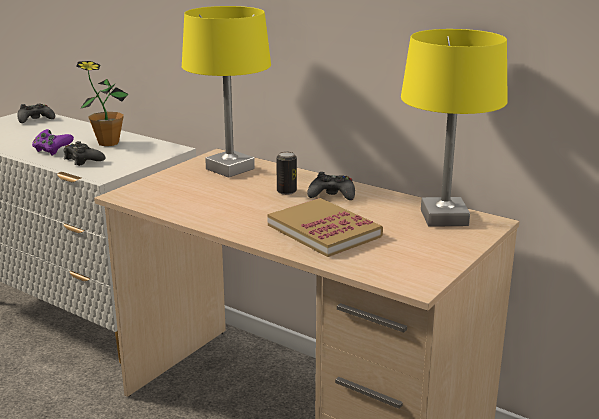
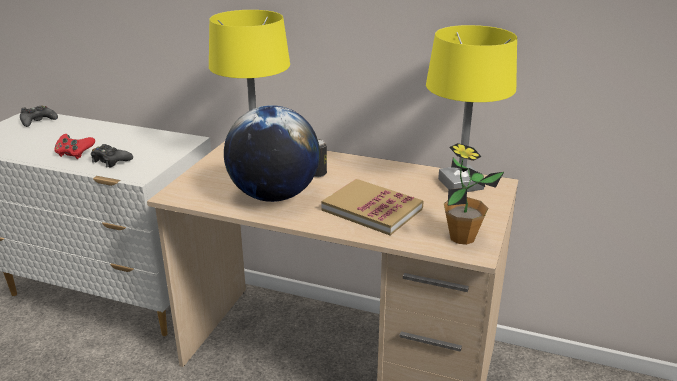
camera: 15 degrees left, 5 degrees up
(52, 151) = (74, 154): purple game controller -> red game controller
(108, 143) = (125, 140): potted plant -> potted plant (462, 237)
(225, 206) = (274, 196): none -> globe
(332, 195) = (358, 173): black game controller -> none

